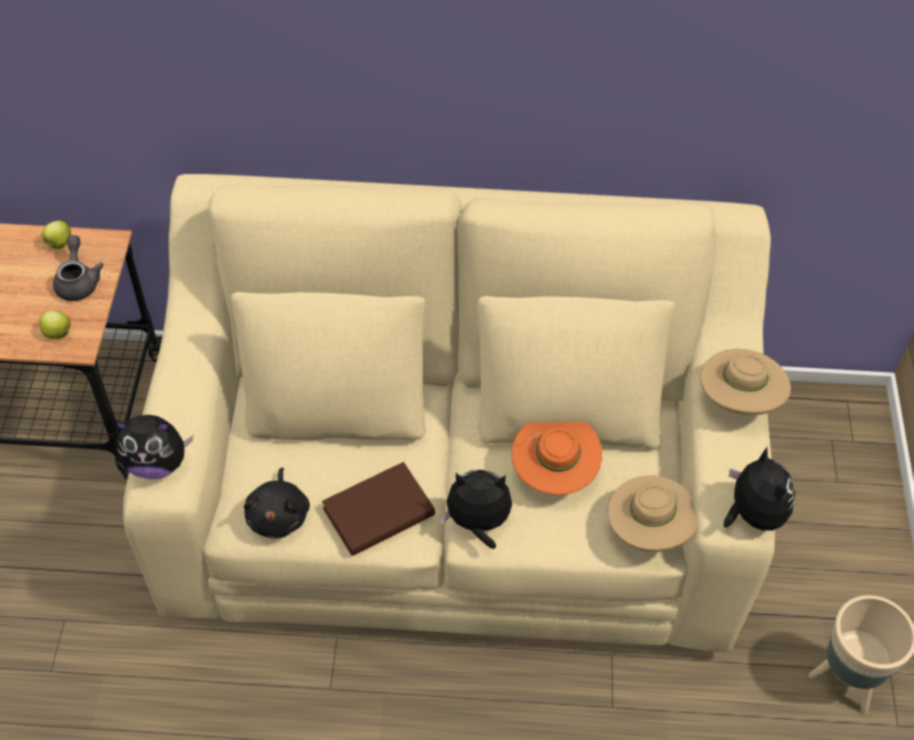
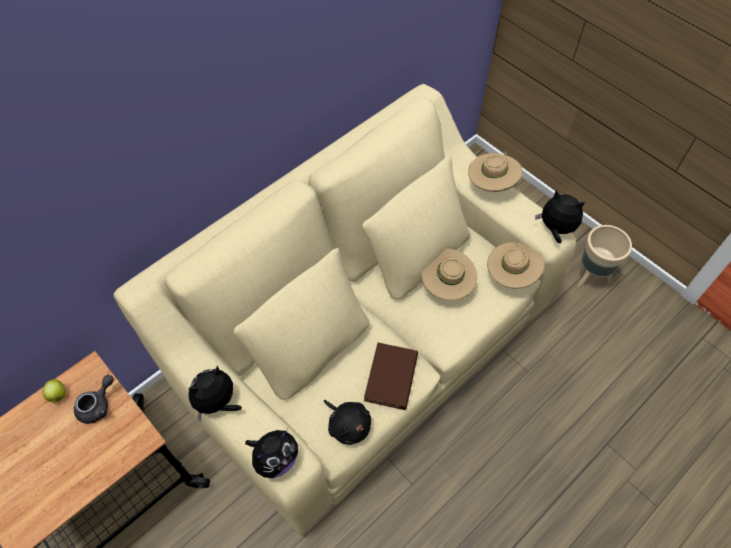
camera: 45 degrees left, 5 degrees up
(57, 333) = (122, 445): apple -> none
(78, 281) = (98, 405): grey teapot -> grey teapot turned 90 degrees clockwise
(478, 523) = (440, 340): plush toy -> plush toy (217, 402)
(553, 472) = (447, 285): orange hat -> beige hat

